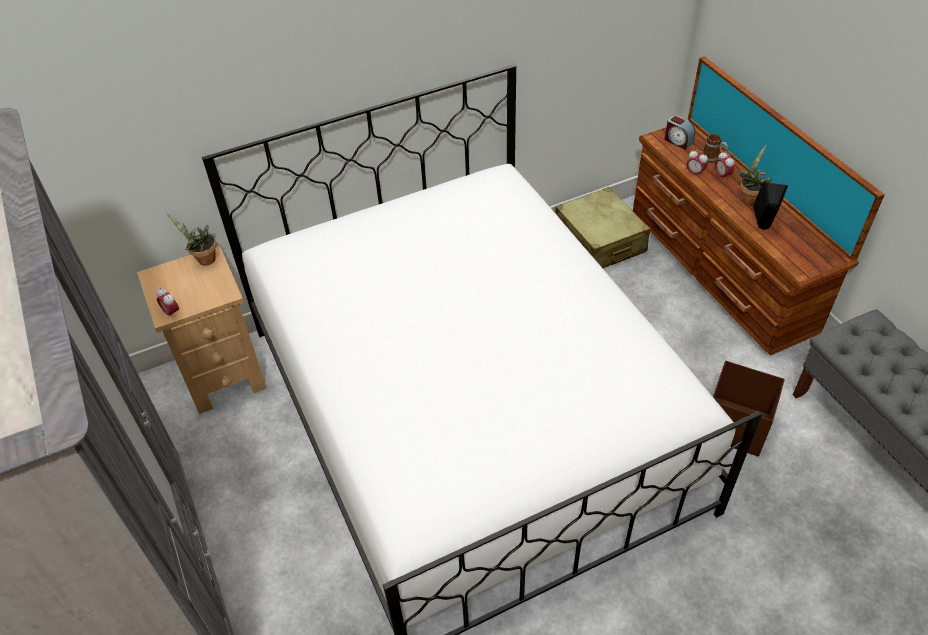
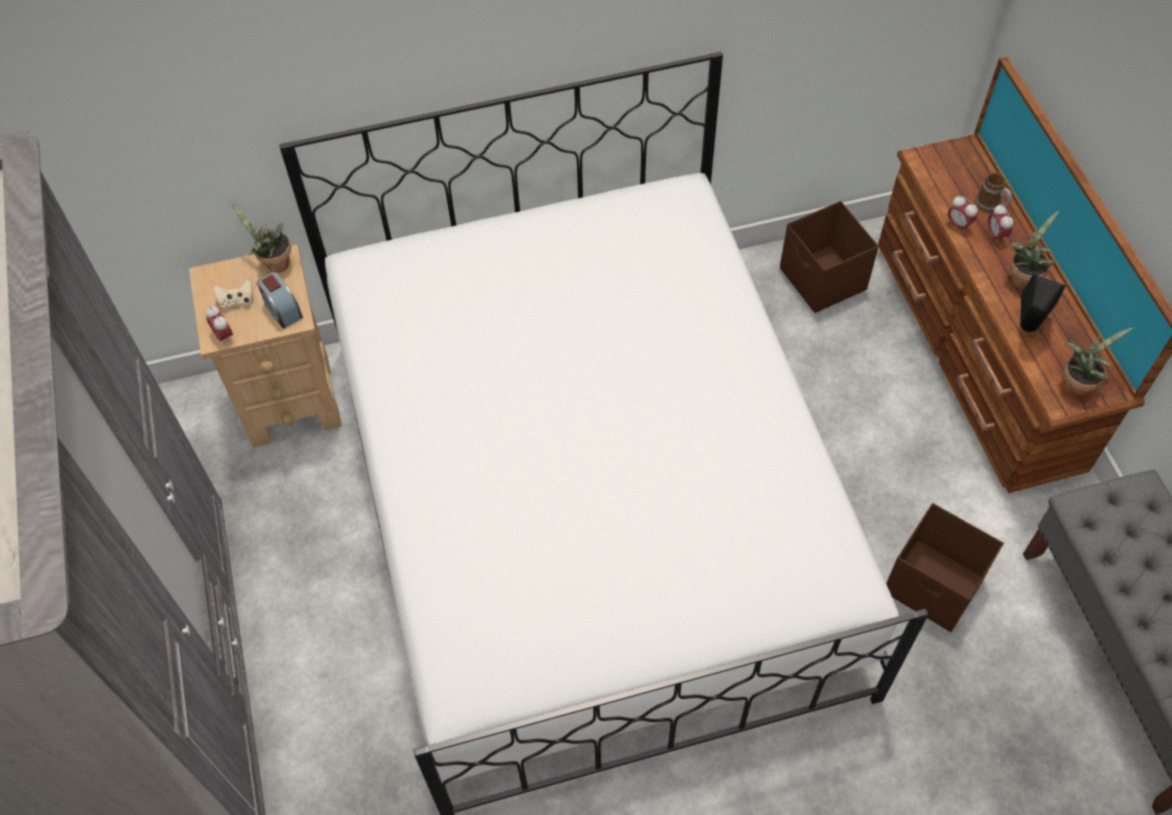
camera: 10 degrees right, 10 degrees up
(178, 288) = (237, 301): none -> beige game controller
(599, 241) = (822, 280): beige suitcase -> brown storage box
(678, 141) = (949, 168): alarm clock -> alarm clock (282, 310)
(809, 257) = (1077, 384): none -> potted plant

